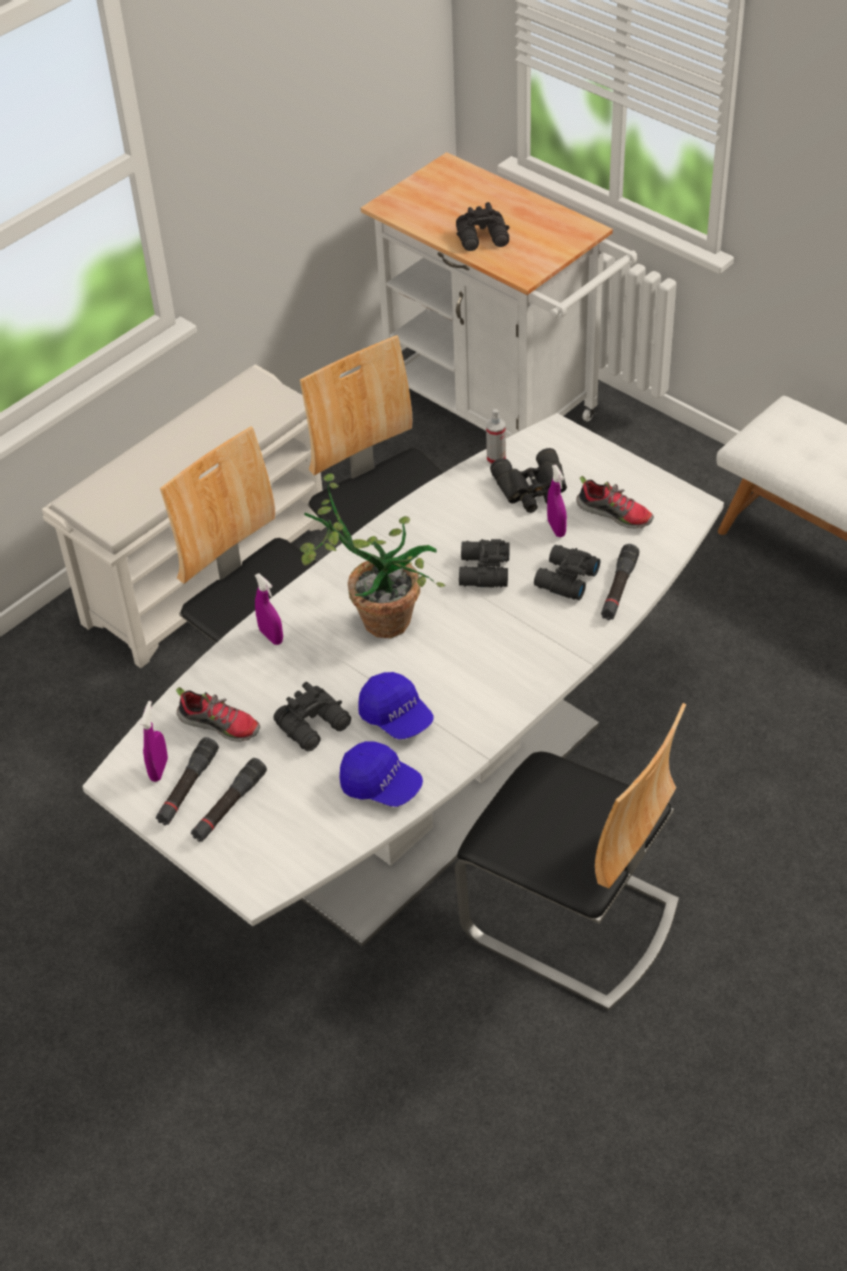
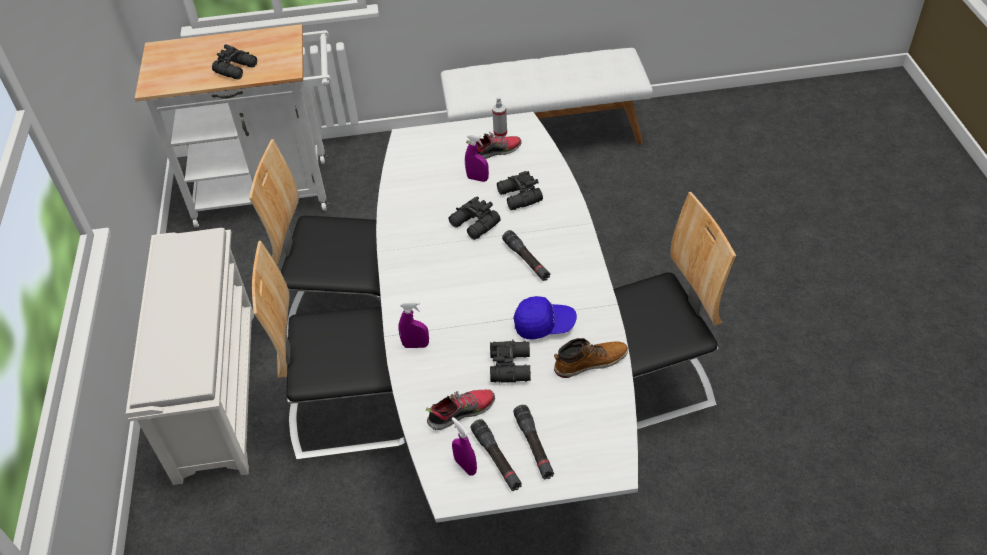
camera: 50 degrees left, 0 degrees up
(375, 617) = (455, 289): potted plant -> none
(381, 785) = (590, 362): blue cap -> boot
(496, 459) = (395, 170): spray bottle -> spray bottle (500, 133)
(533, 490) = (437, 170): black binoculars -> none
(619, 588) = (549, 181): black flashlight -> black flashlight (526, 260)

